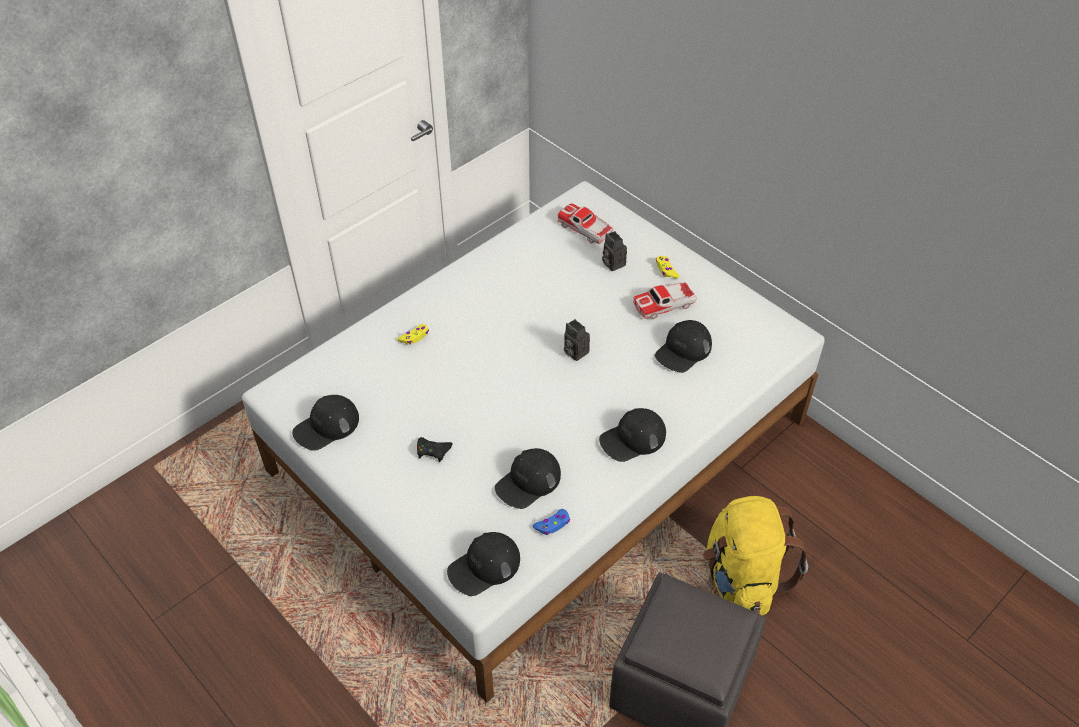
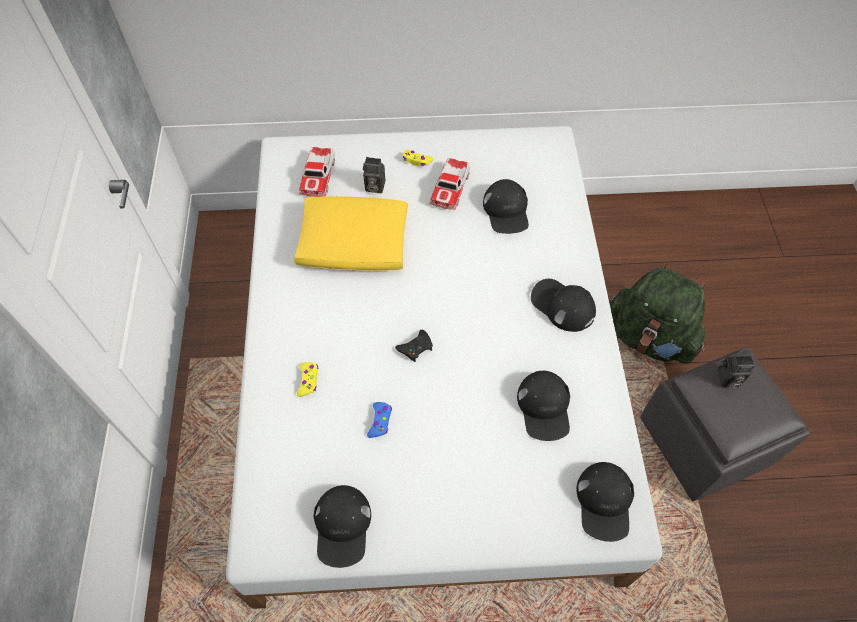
camera: 50 degrees left, 10 degrees up
(433, 451) = (450, 456): black game controller -> black game controller (415, 347)
(551, 286) = (355, 243): none -> yellow pillow
(553, 525) = (601, 421): blue game controller -> blue game controller (380, 421)
(574, 352) = (440, 278): camera -> camera (727, 379)
(585, 229) = (318, 176): toy car -> toy car turned 75 degrees counterclockwise
(632, 438) = (562, 305): black cap -> black cap turned 120 degrees clockwise
(742, 578) = (649, 337): yellow backpack -> green backpack

